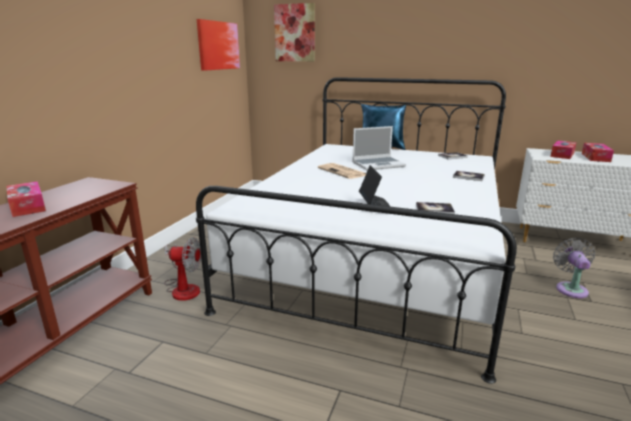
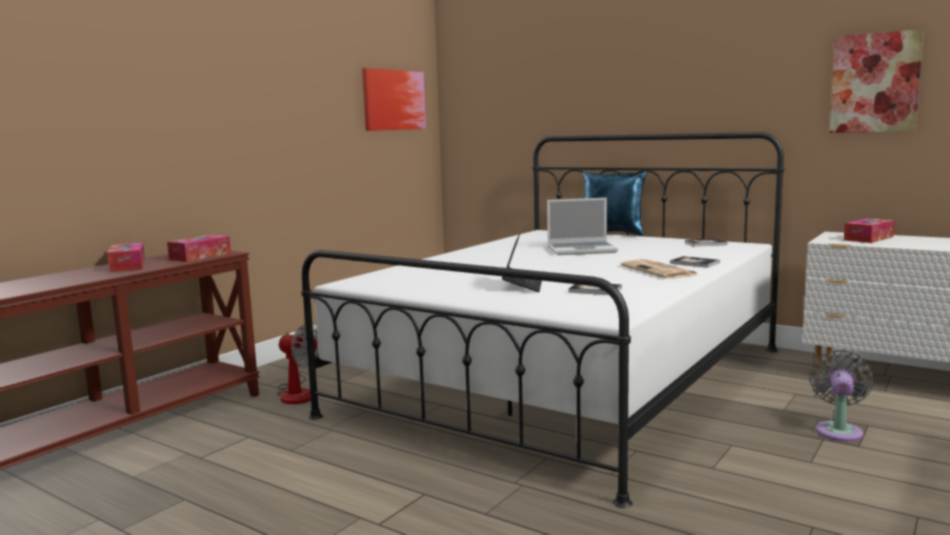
camera: 15 degrees right, 10 degrees down
(295, 33) = (499, 80): picture -> picture (875, 83)
(343, 172) = (522, 256): newspaper -> newspaper (659, 271)
(595, 157) = (919, 241): tissue box -> tissue box (200, 256)

